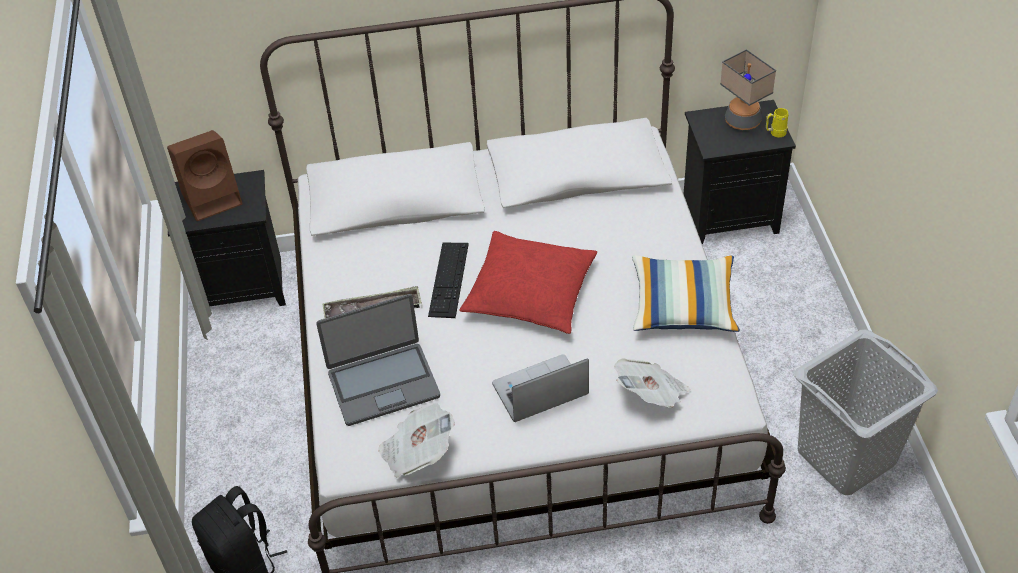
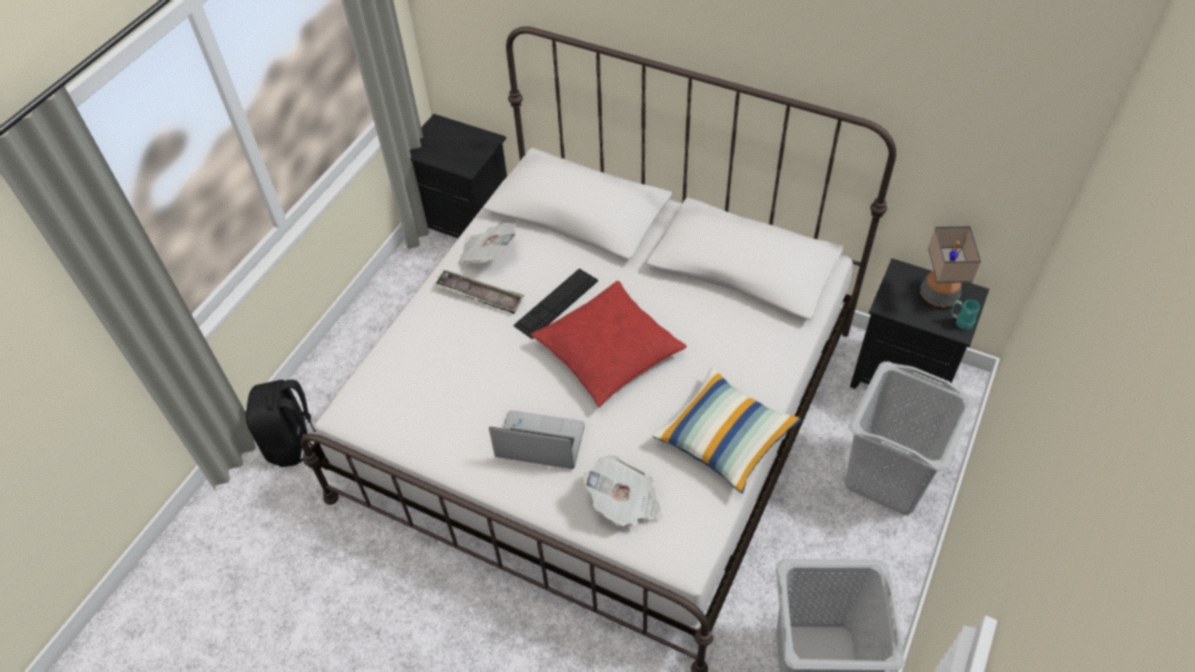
camera: 35 degrees right, 5 degrees up
(213, 198) = (451, 141): brown speaker -> none
(383, 384) = (432, 362): laptop -> none
(417, 452) = (405, 435): newspaper -> newspaper (488, 254)
(775, 133) = (960, 322): yellow mug -> turquoise mug
(781, 294) = (888, 476): none -> grey laundry basket

